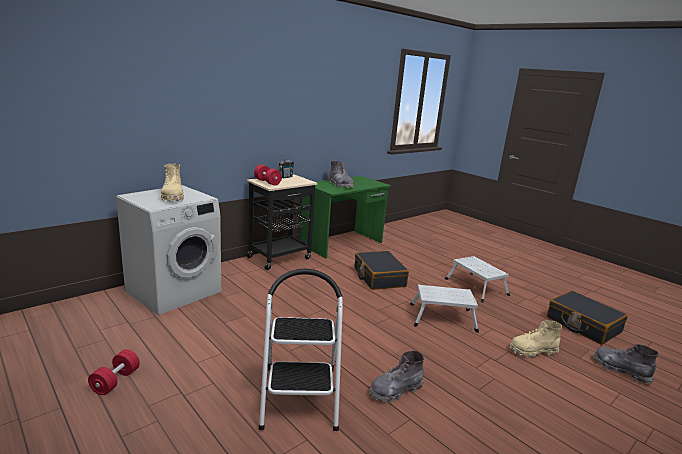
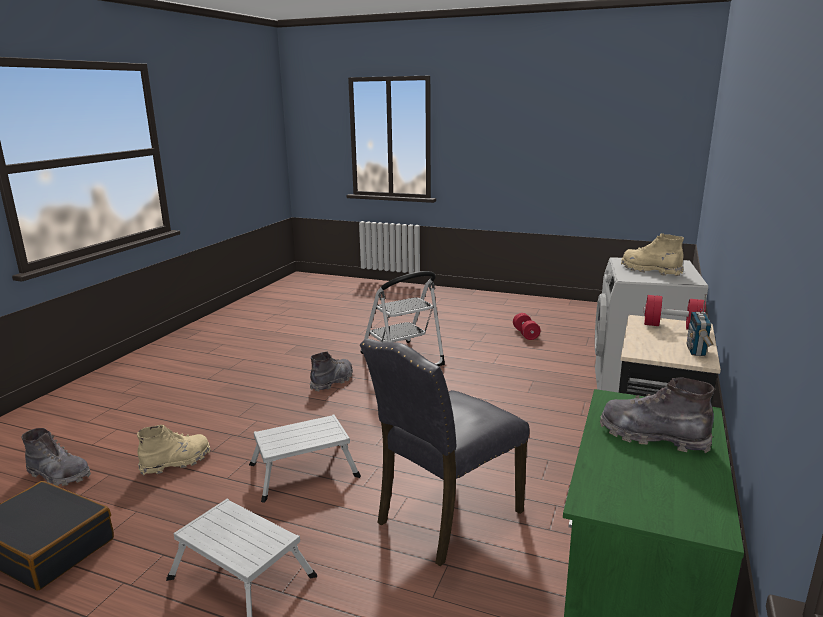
camera: 155 degrees right, 0 degrees up
(379, 277) = (445, 517): black suitcase -> grey chair

